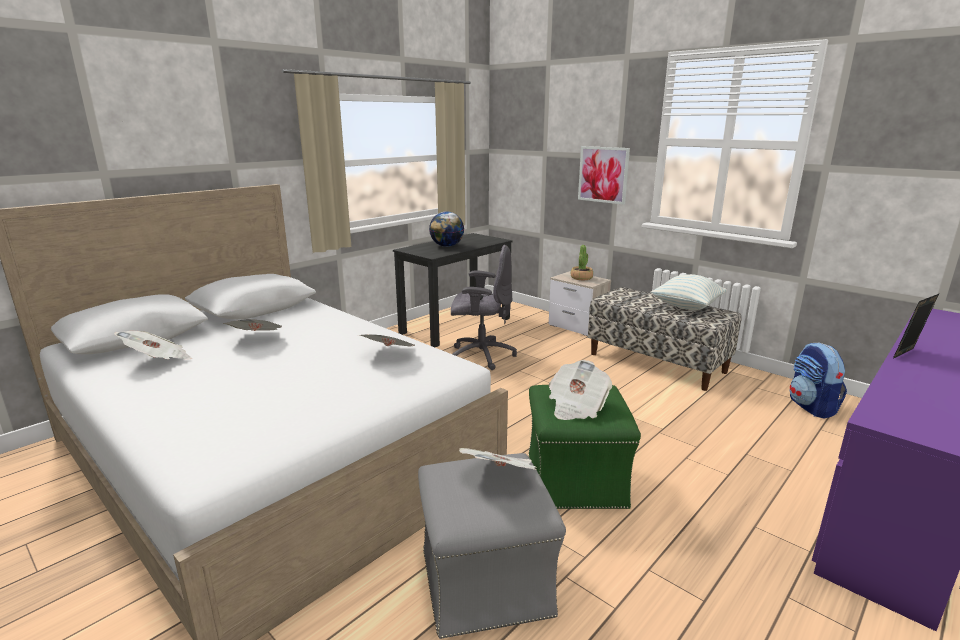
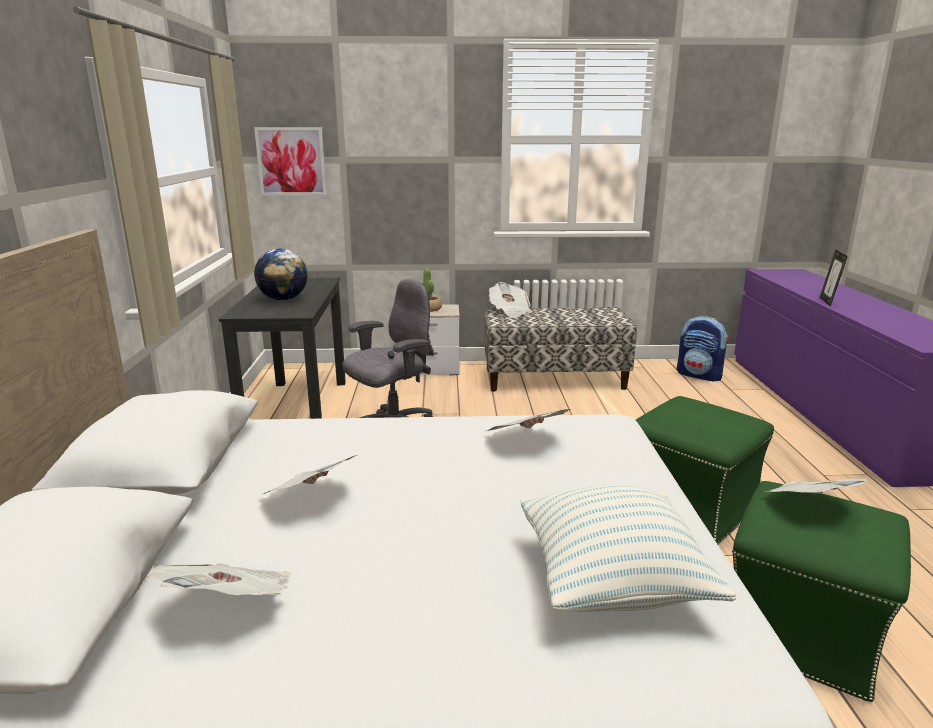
camera: 45 degrees left, 0 degrees up
(486, 583) = (803, 632): grey ottoman -> green ottoman
(576, 406) = (709, 423): newspaper -> newspaper (509, 311)
(603, 174) = (434, 181): picture -> picture (291, 161)
(686, 307) = (575, 312): pillow -> pillow (612, 584)

